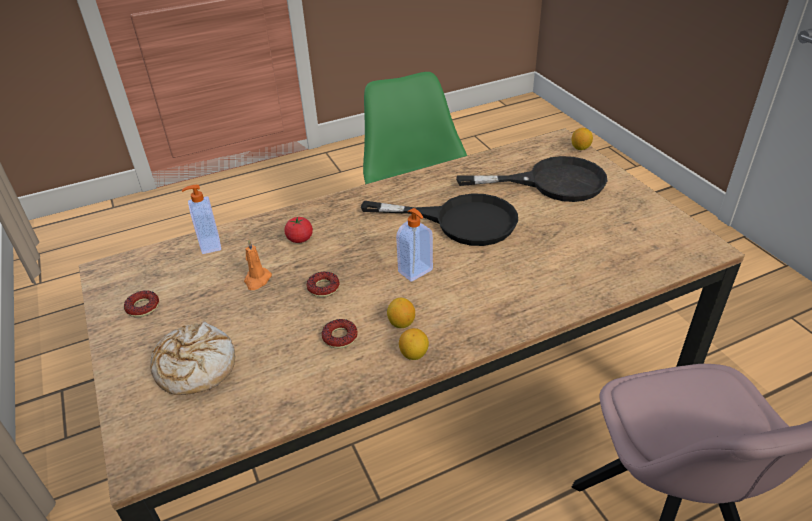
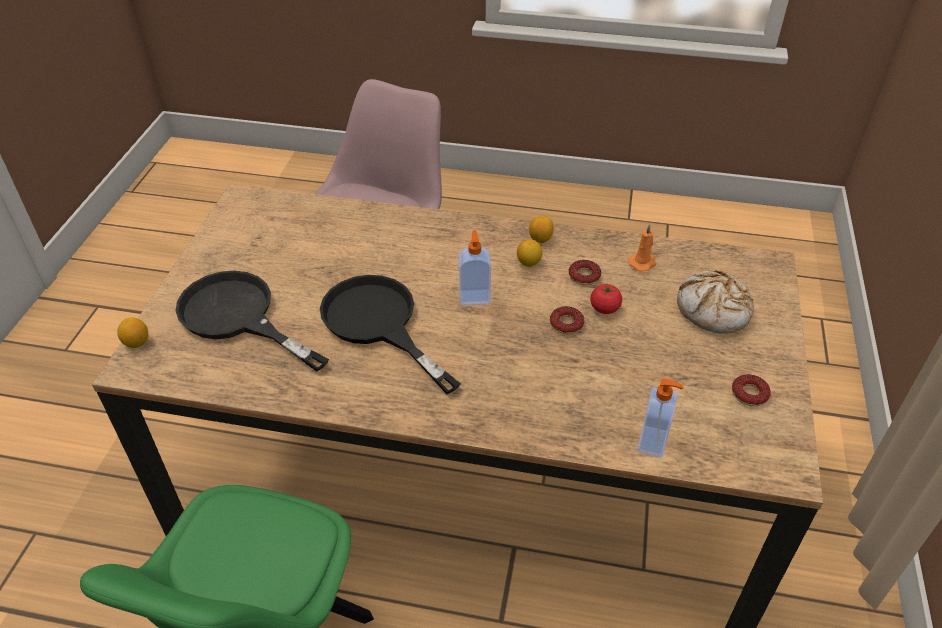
camera: 145 degrees left, 5 degrees up
(257, 280) = (622, 365): orange candle -> orange candle (643, 263)
(300, 239) = (550, 393): tomato -> tomato (604, 308)

